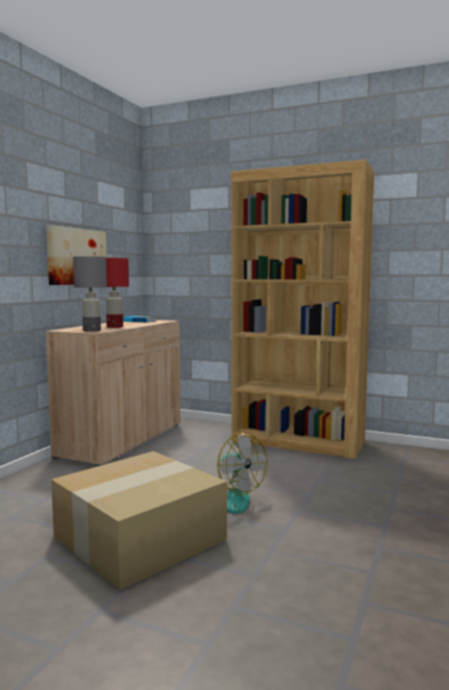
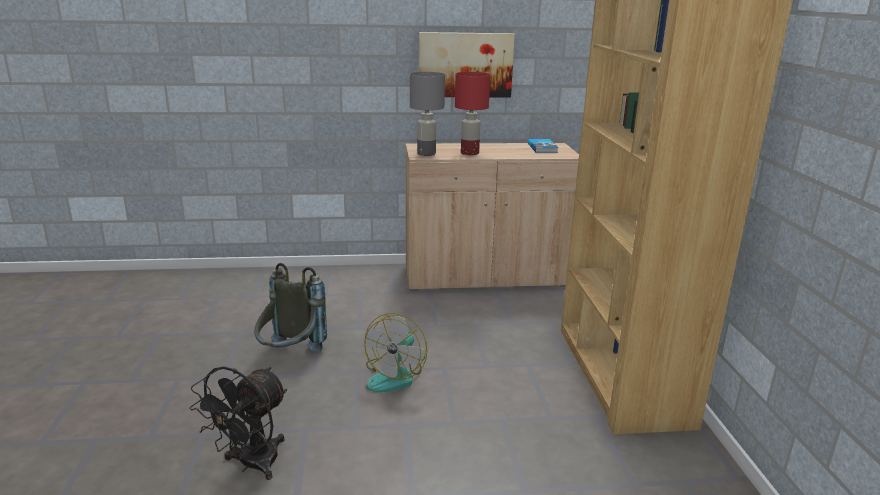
camera: 60 degrees right, 15 degrees up
(140, 536) = (290, 356): cardboard box -> grey backpack
(305, 585) = (251, 465): none -> black fan

